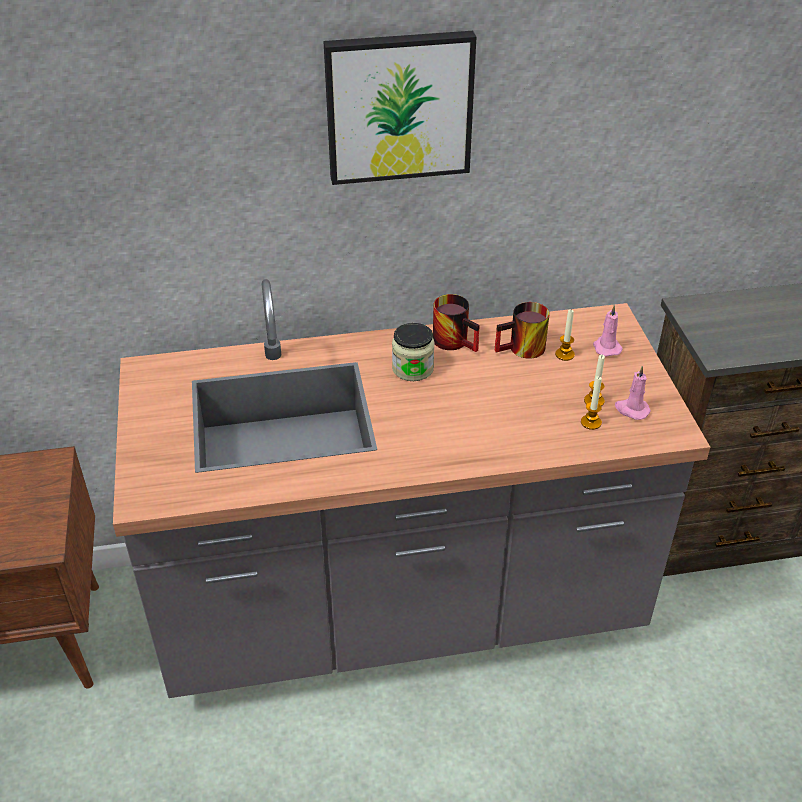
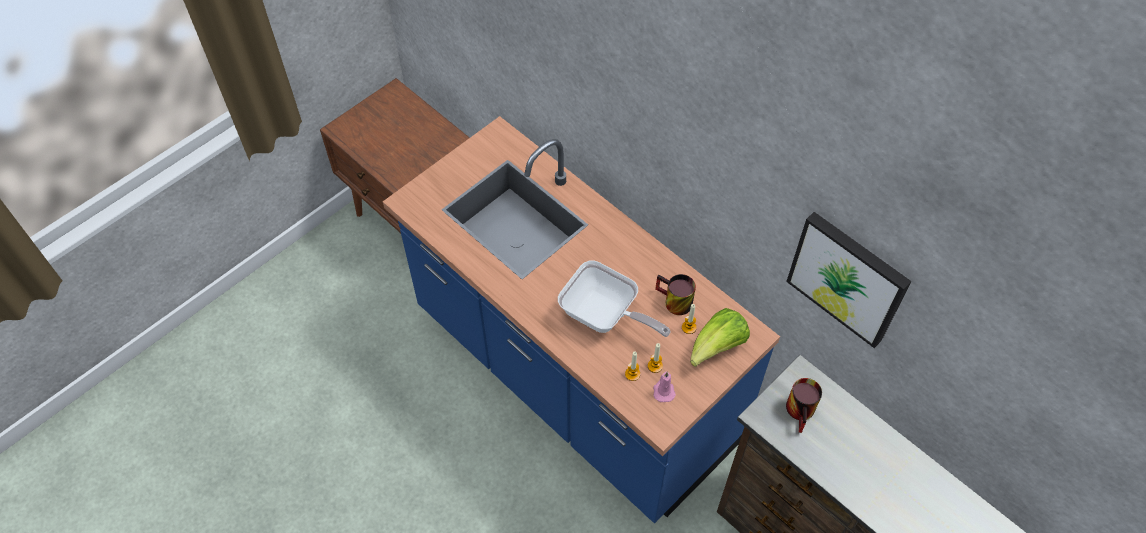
camera: 55 degrees right, 15 degrees up
(398, 106) = (658, 104): picture -> picture (848, 277)
(401, 610) = (573, 378): grey counter -> blue counter
(413, 368) = (605, 255): jar -> none
(457, 340) = (652, 262): mug -> mug (803, 412)
(494, 407) = (604, 316): none -> frying pan
(606, 347) = (717, 347): pink candle -> lettuce

